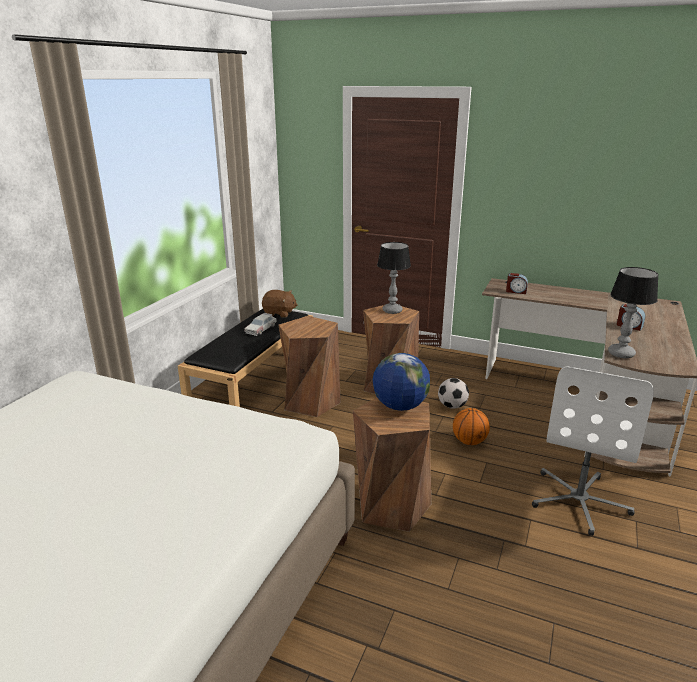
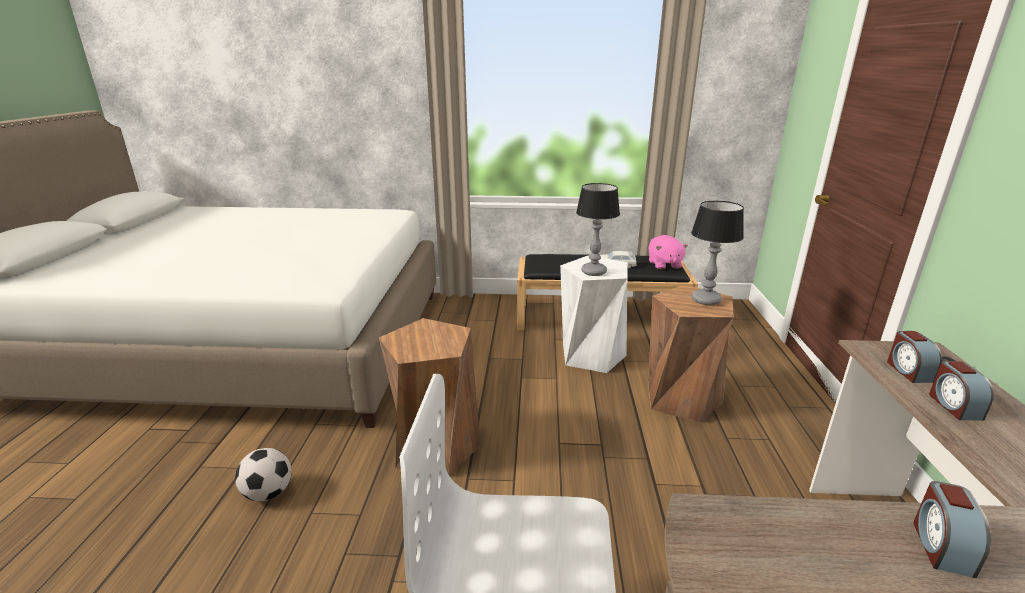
camera: 70 degrees right, 0 degrees up
(279, 313) = (664, 264): brown plush toy -> pink plush toy
(310, 402) = (591, 355): brown stool -> white stool
(400, 406) = (442, 340): globe -> none
(452, 406) = (683, 463): football -> football (268, 493)
(469, 441) = (602, 494): basketball -> none
(545, 294) = (953, 406): none -> alarm clock
(620, 353) = (728, 519): table lamp -> table lamp (593, 272)

